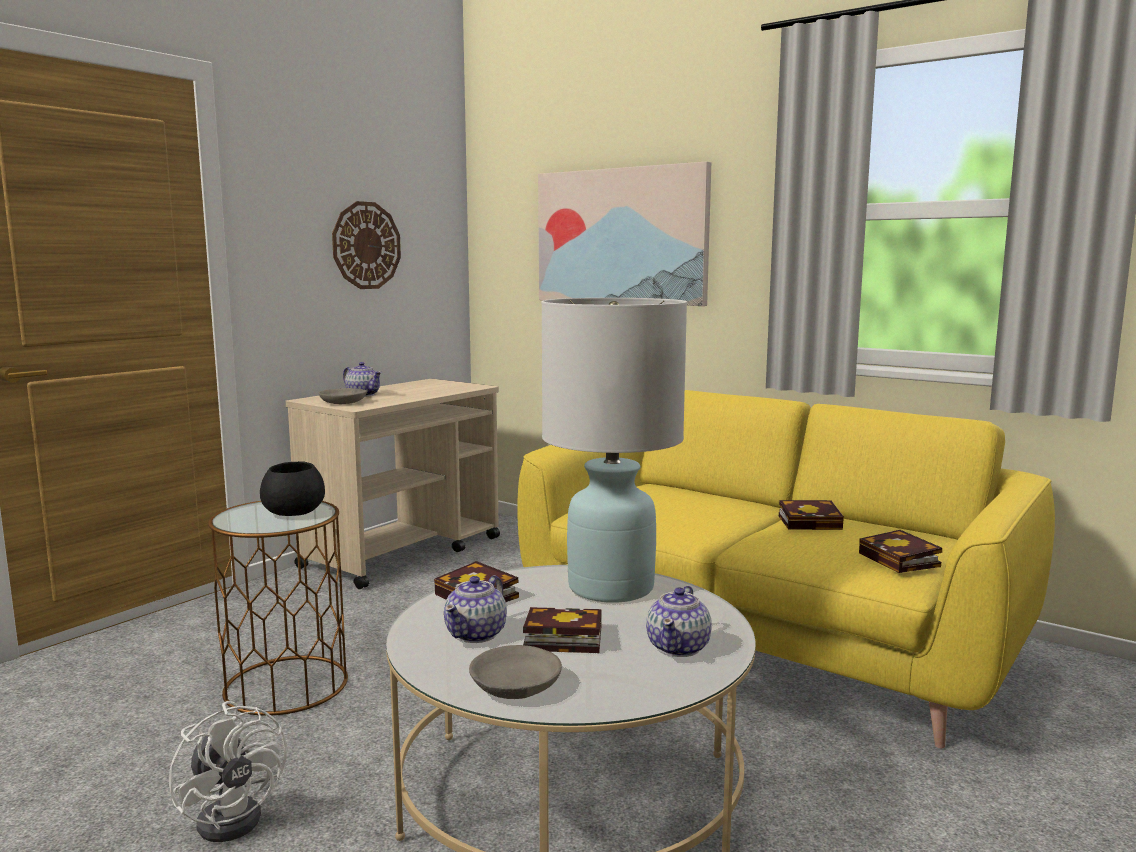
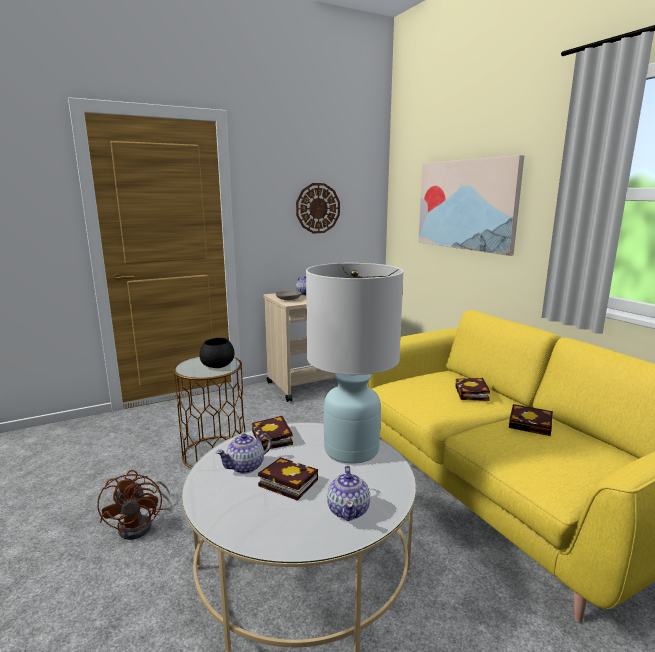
camera: 25 degrees right, 5 degrees up
(237, 814) = (142, 525): white fan -> brown fan
(514, 686) = (229, 512): grey bowl -> none
(679, 647) = (348, 510): teapot -> teapot turned 45 degrees counterclockwise
(902, 560) = (573, 475): book -> book (472, 394)

